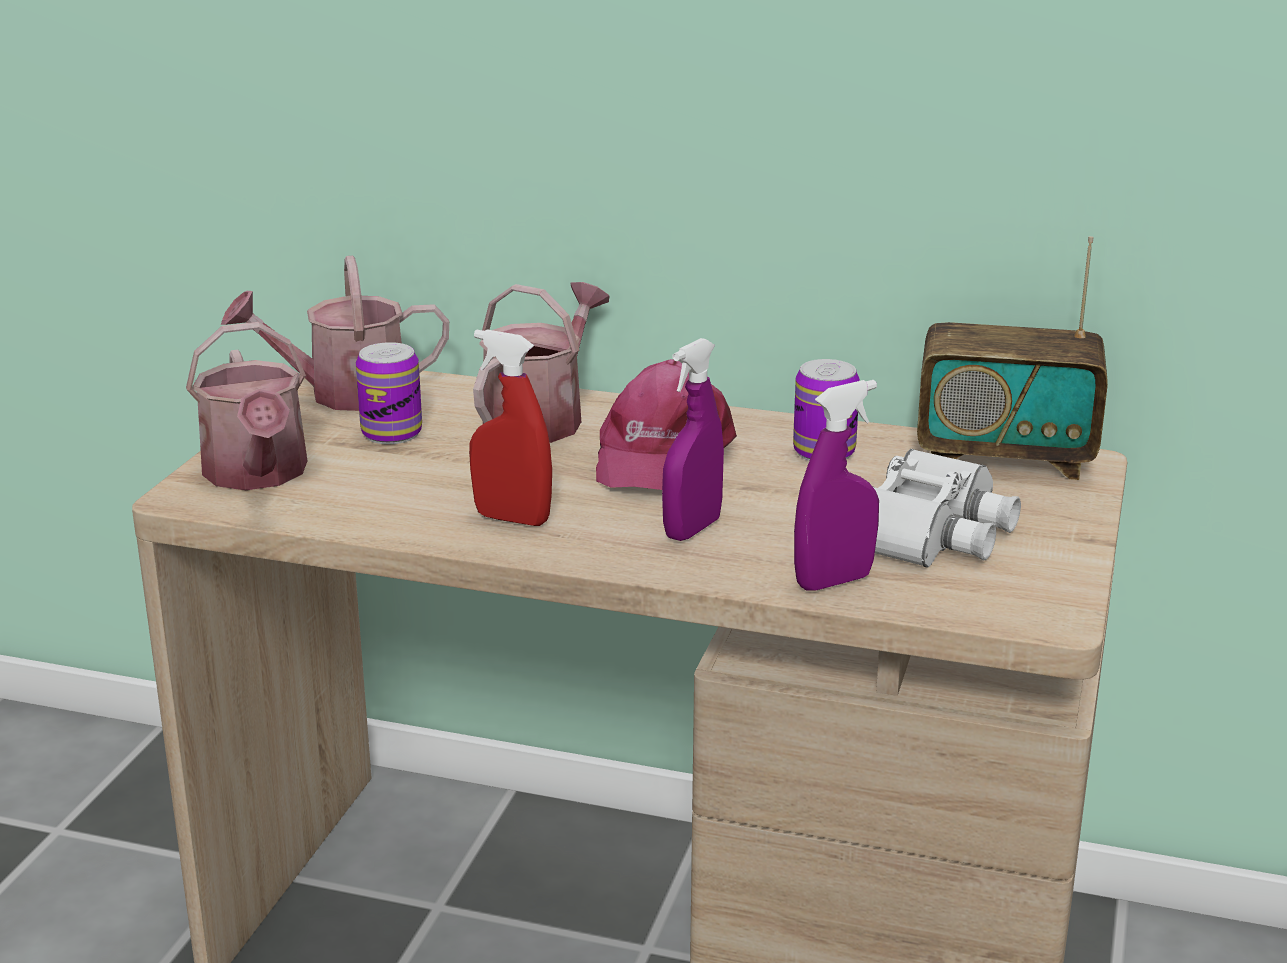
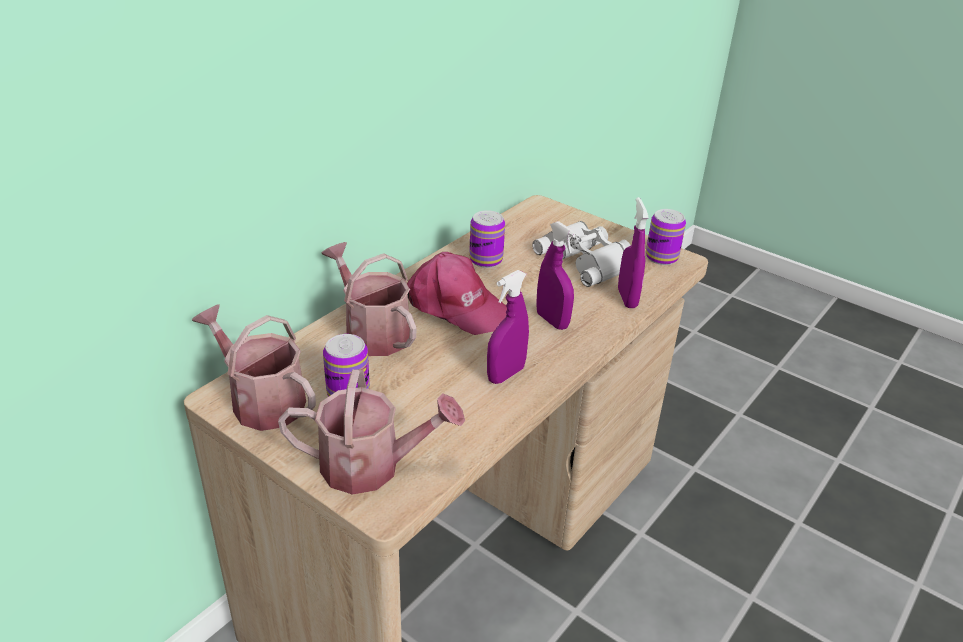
camera: 70 degrees left, 10 degrees up
(344, 394) = (261, 401): watering can -> watering can turned 120 degrees clockwise
(512, 519) = (505, 374): red spray bottle -> purple spray bottle
(1004, 457) = (523, 219): radio -> none
(1032, 596) = (661, 257): none -> can

